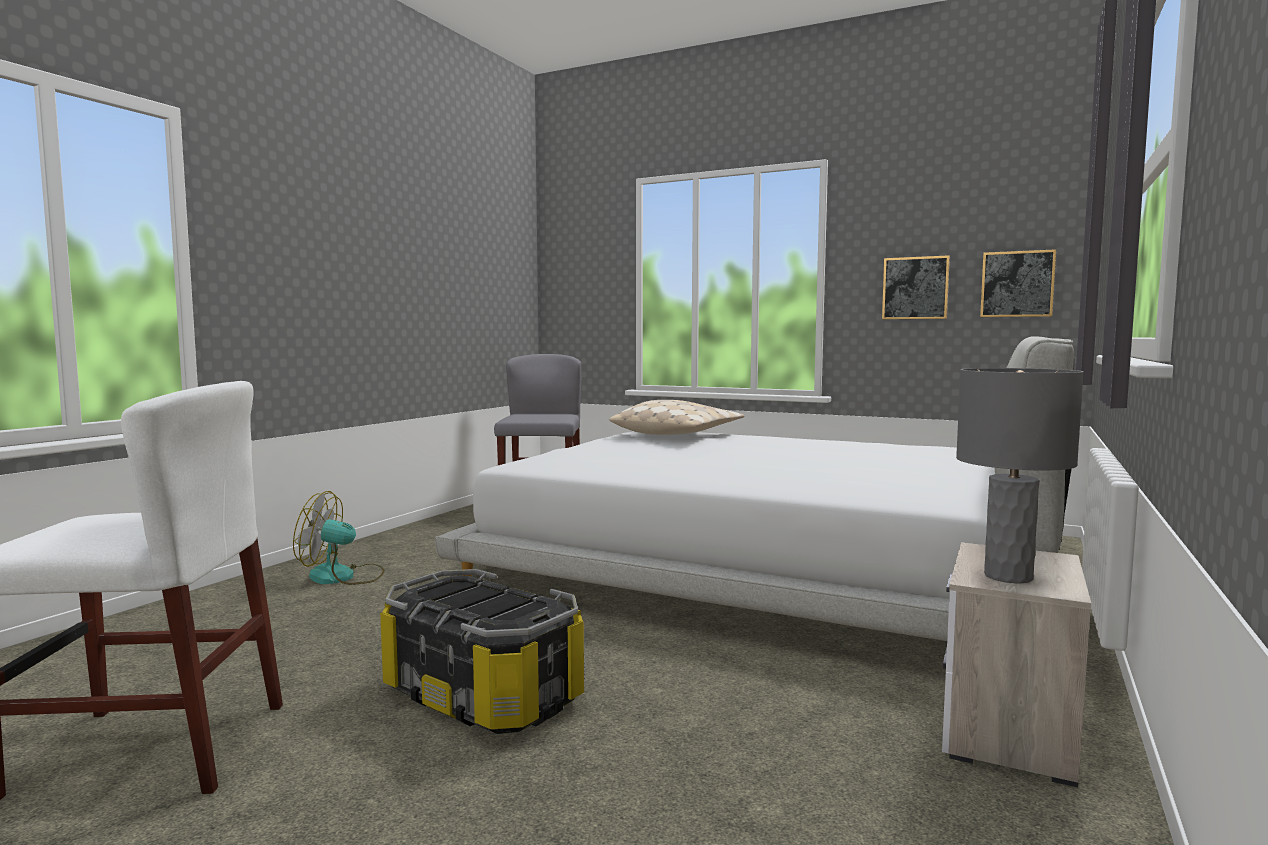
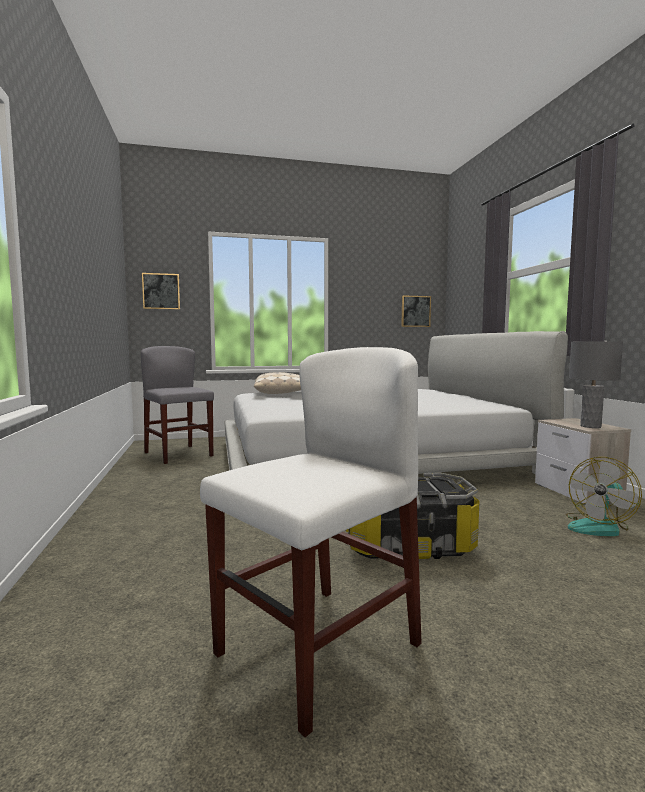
camera: 40 degrees left, 0 degrees up
(342, 577) = (148, 519): fan -> fan (599, 527)
(915, 288) = (373, 311): picture -> picture (161, 291)

